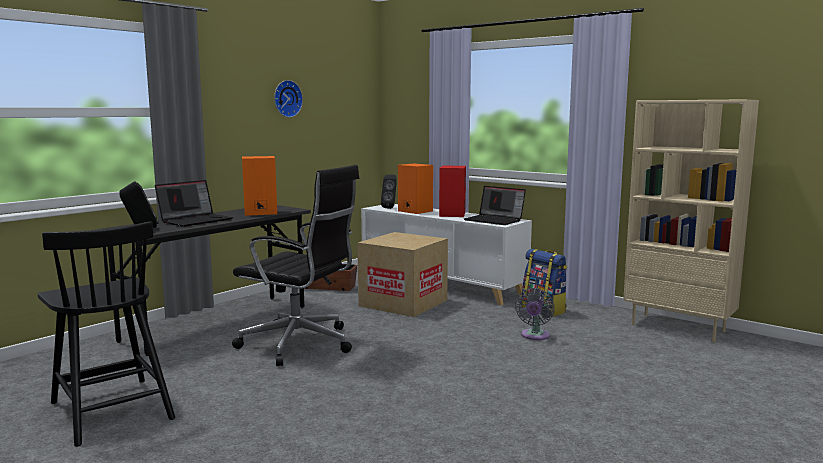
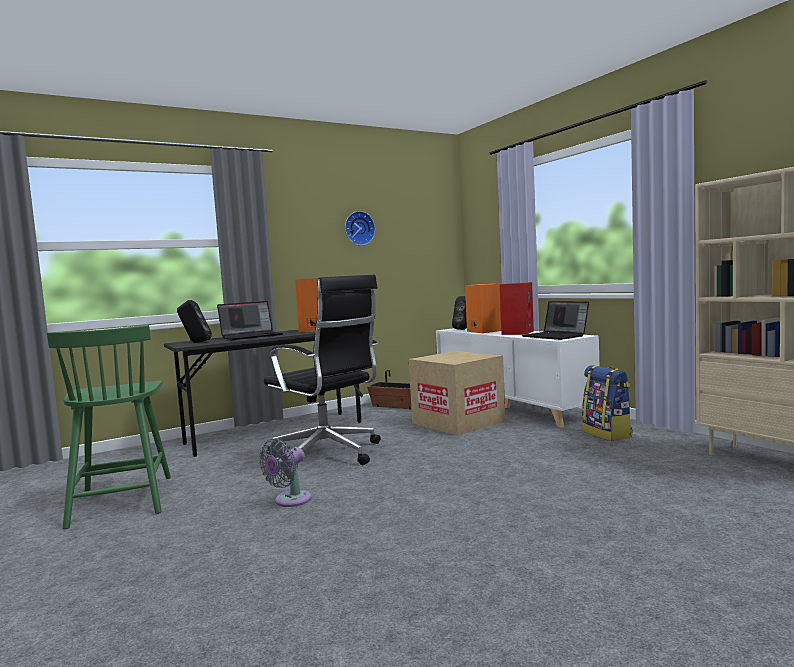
camera: 20 degrees right, 5 degrees down
(111, 409) = (122, 500): black chair -> green chair
(534, 336) = (576, 460): grey fan -> grey fan (289, 501)

